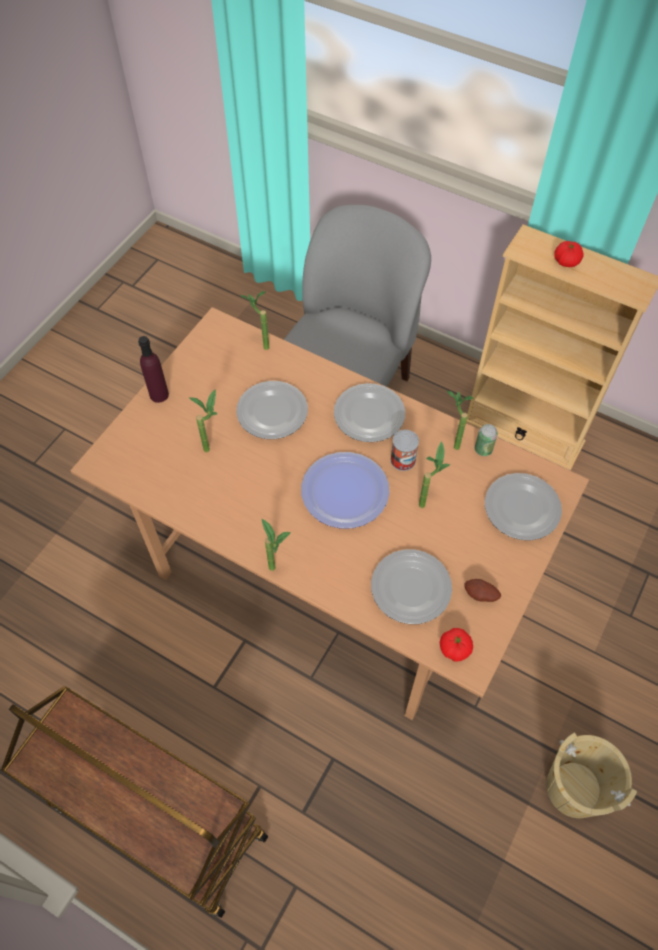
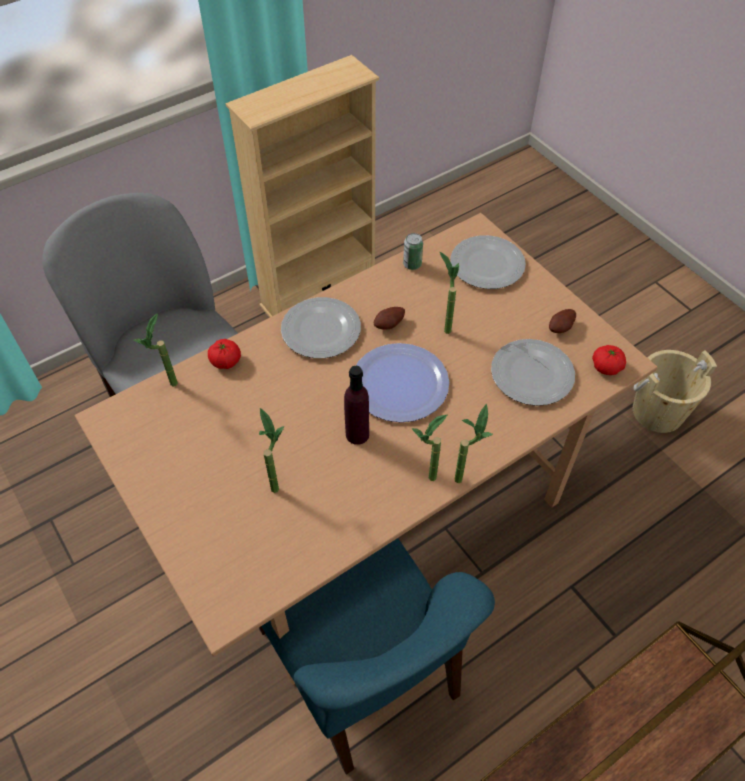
camera: 65 degrees left, 5 degrees down
(159, 394) = (164, 512): purple bottle -> purple bottle (357, 434)
(192, 616) = (360, 665): none -> blue chair
(273, 412) = (265, 408): plate -> none
(403, 460) = (389, 325): can -> potato
(450, 444) = (392, 284): potted plant -> potted plant (425, 481)
(566, 261) = (292, 95): tomato -> tomato (226, 361)

